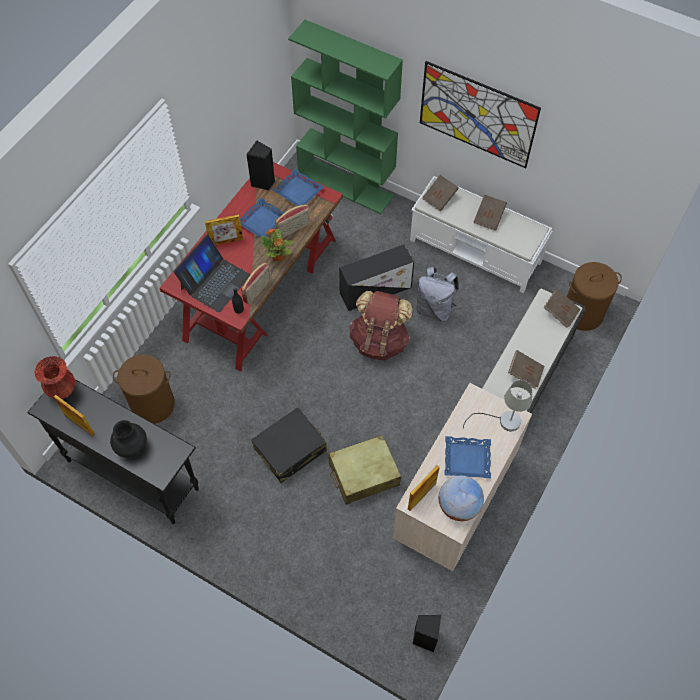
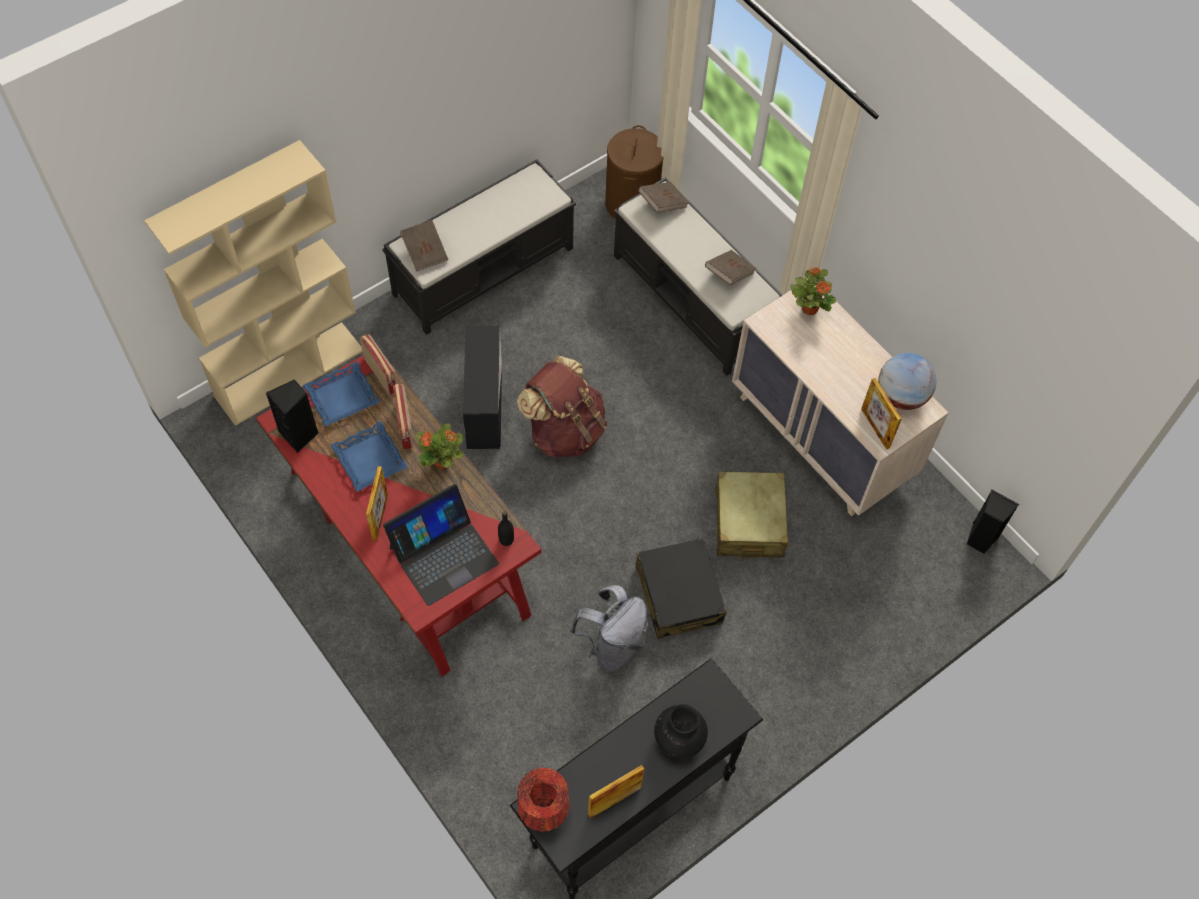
camera: 70 degrees left, 0 degrees up
(153, 404) = (531, 749): brown laundry basket -> none
(215, 282) = (443, 555): laptop -> laptop turned 90 degrees clockwise
(257, 290) = (486, 506): radio -> radio (381, 374)
(346, 185) = (290, 372): green bookcase -> beige bookcase
(434, 308) = (547, 350): grey backpack -> grey backpack (612, 644)
(467, 459) = (845, 364): blue tray -> none
(476, 251) = (484, 270): white bench -> black bench
(477, 115) = (409, 117): picture -> none
(489, 217) = (486, 214): brown book -> none
(503, 421) = (809, 308): grey table lamp -> potted plant

